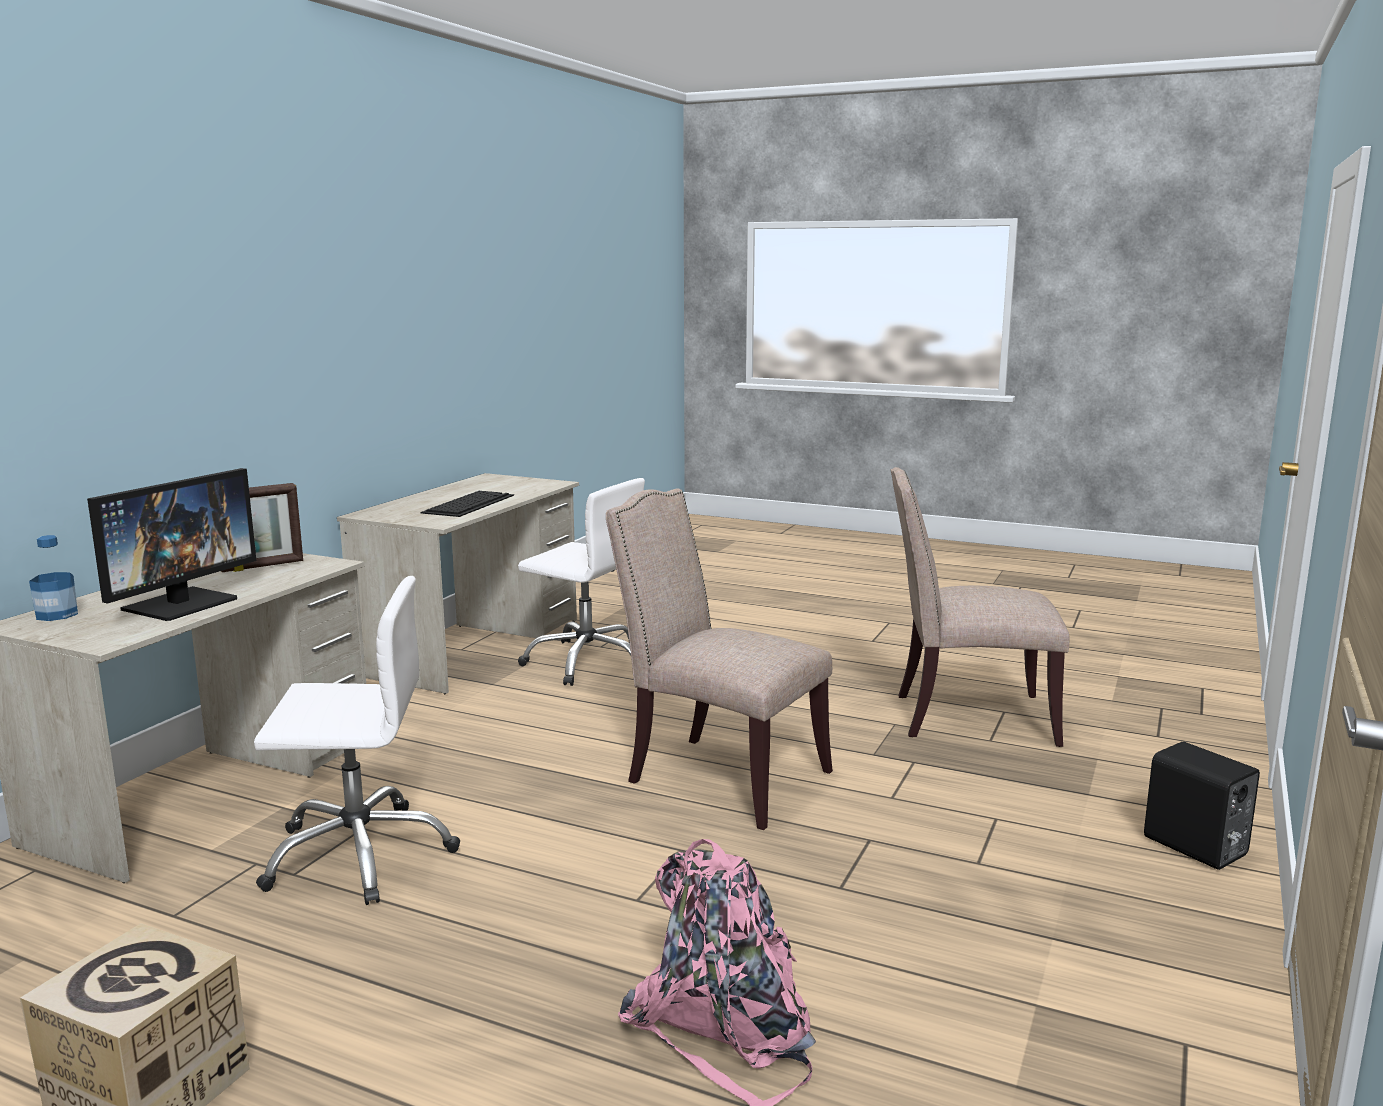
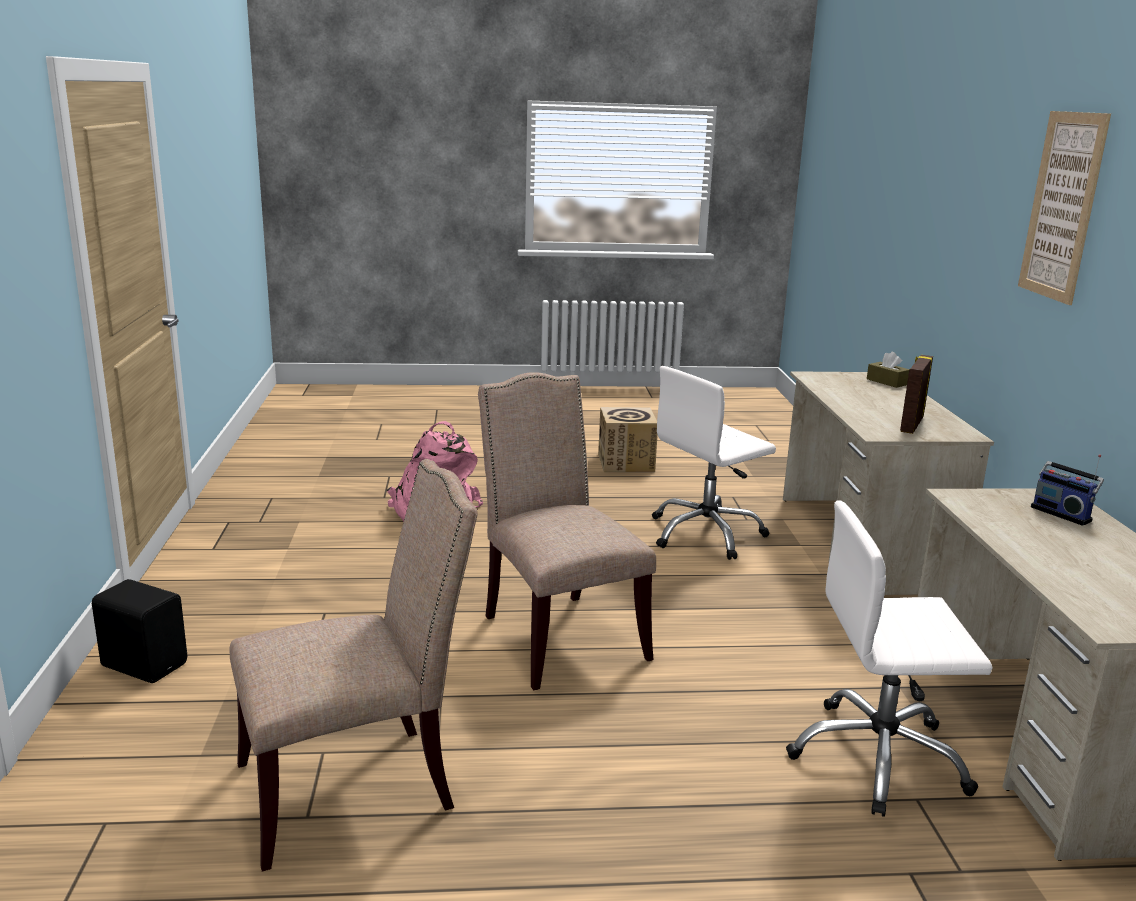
camera: 150 degrees right, 5 degrees up
(57, 614) = (887, 382): bottle -> brown tissue box
(181, 604) = (853, 395): monitor -> none
(228, 283) = (1062, 206): none -> picture
(404, 508) = (1062, 513): none -> radio
(469, 503) = (1038, 538): keyboard -> none
(719, 777) = (557, 635): beige chair -> beige chair turned 120 degrees counterclockwise

